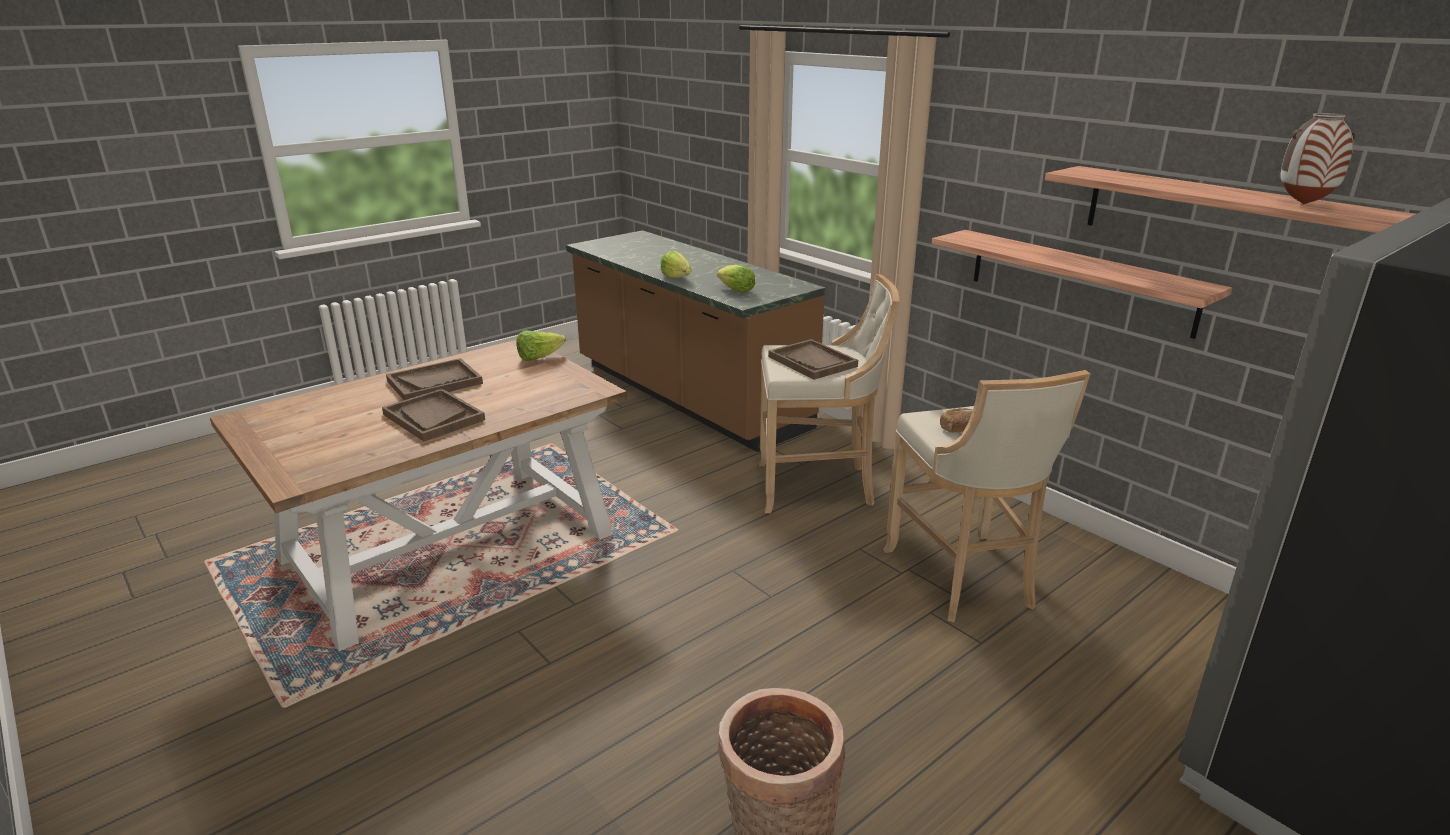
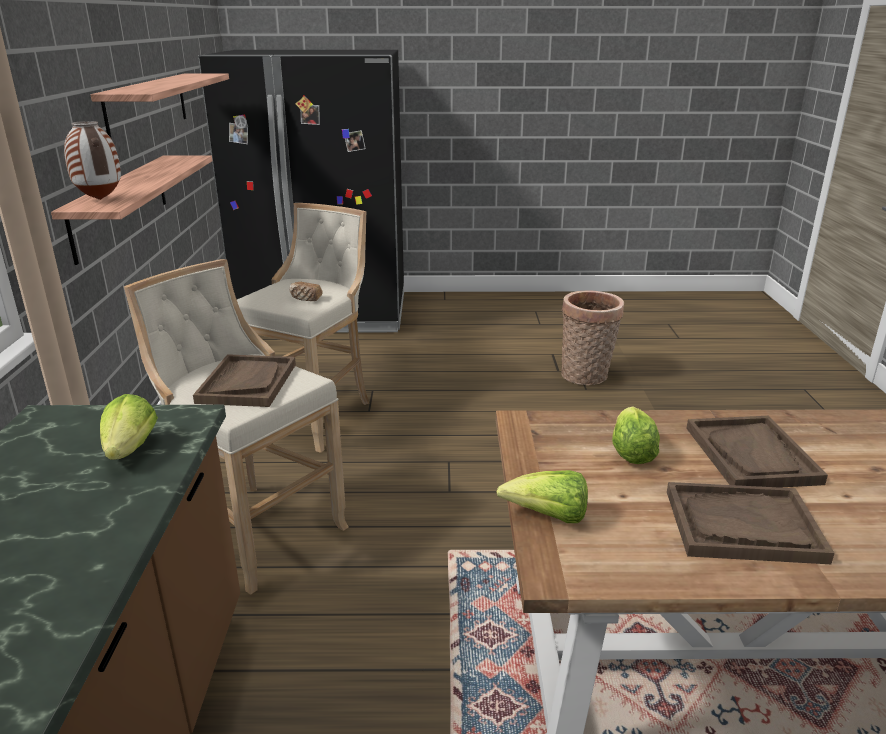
camera: 140 degrees left, 0 degrees up
(676, 277) = (104, 546): lettuce -> lettuce (631, 453)
(1304, 204) = (189, 77): vase -> vase (99, 199)

